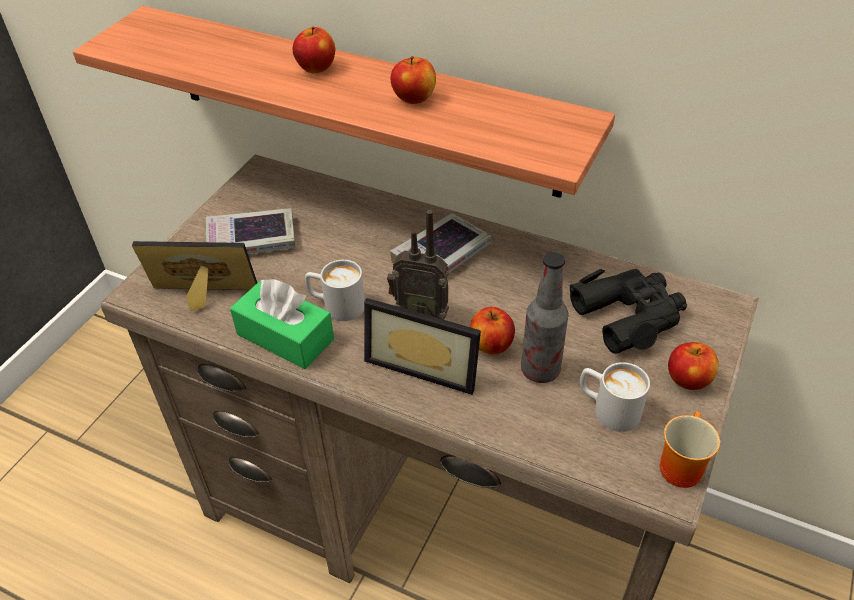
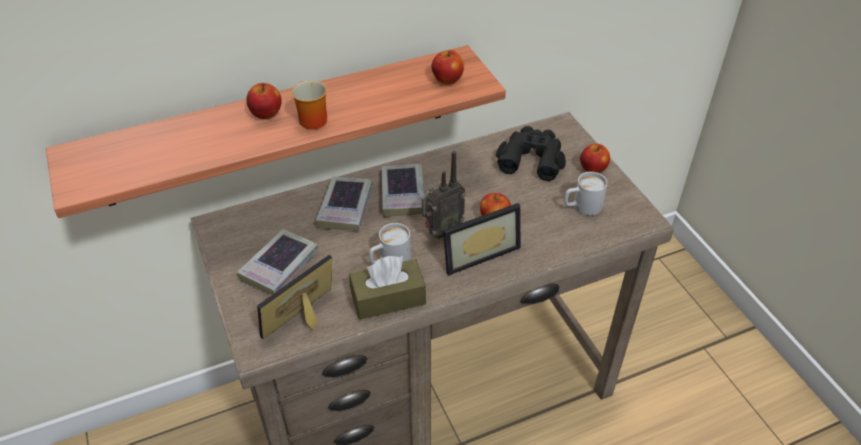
camera: 50 degrees left, 0 degrees up
(285, 337) = (388, 298): green tissue box -> brown tissue box
(374, 230) = (346, 208): none -> book
(414, 98) = (357, 97): apple -> apple (447, 80)
(540, 370) = (531, 213): bottle -> none
(678, 464) = (636, 207): mug -> mug (310, 119)

